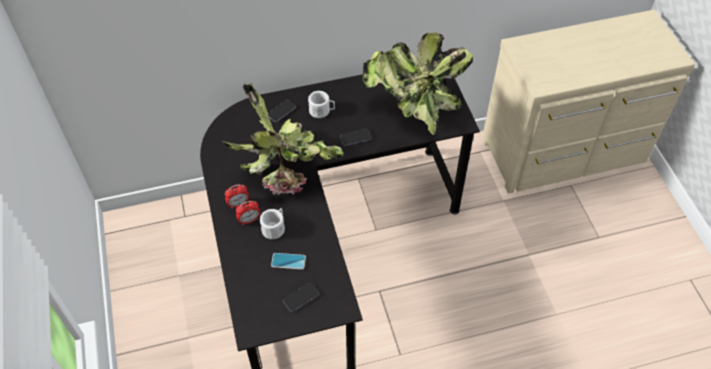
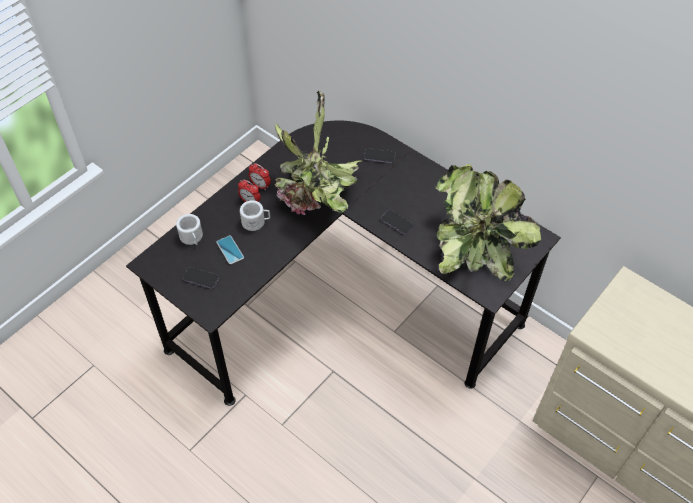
camera: 55 degrees right, 0 degrees up
(322, 111) = (406, 183): white mug -> white mug (192, 238)

